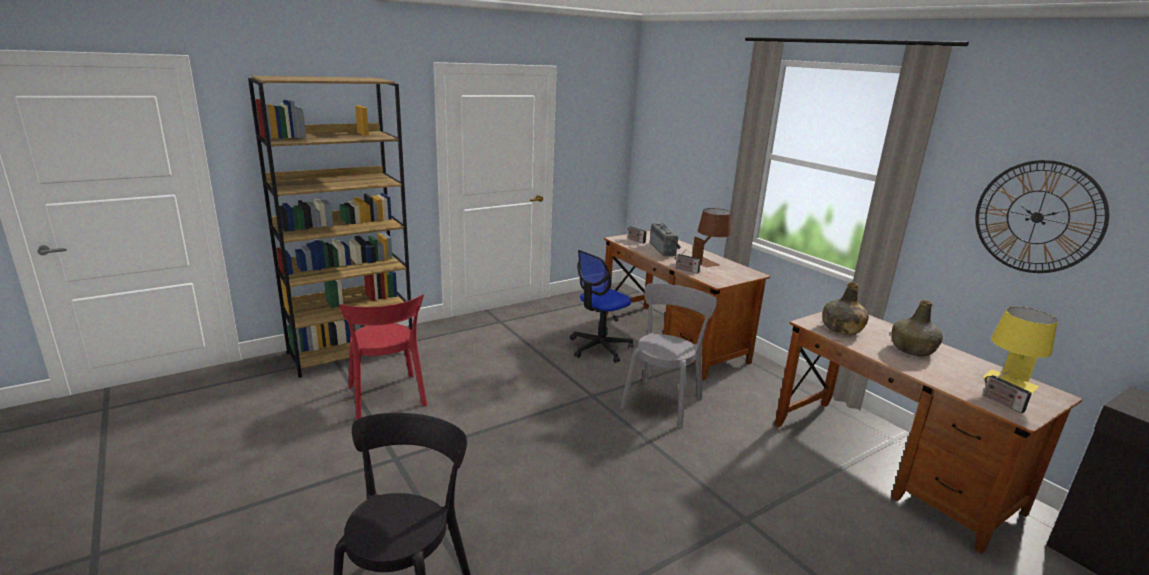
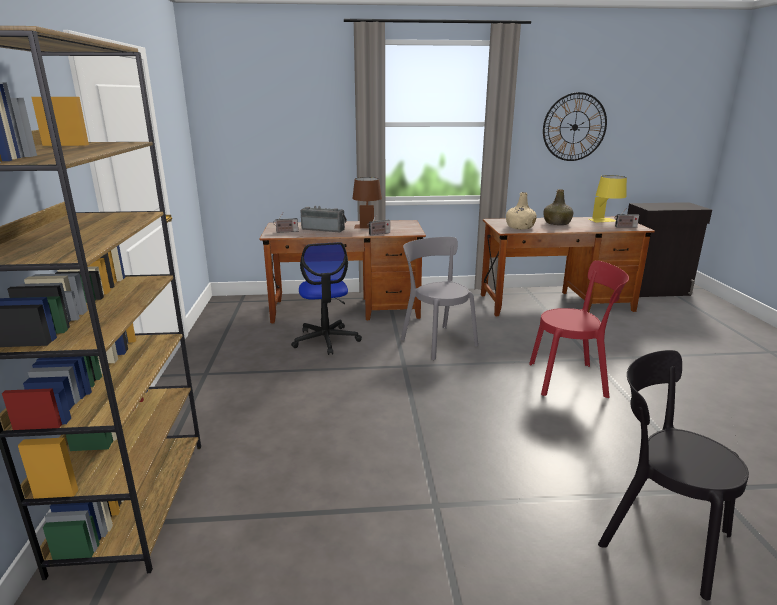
camera: 60 degrees left, 0 degrees up
(387, 398) = (299, 489): red chair -> red chair (571, 380)
(841, 329) = (520, 227): green bottle -> beige bottle

